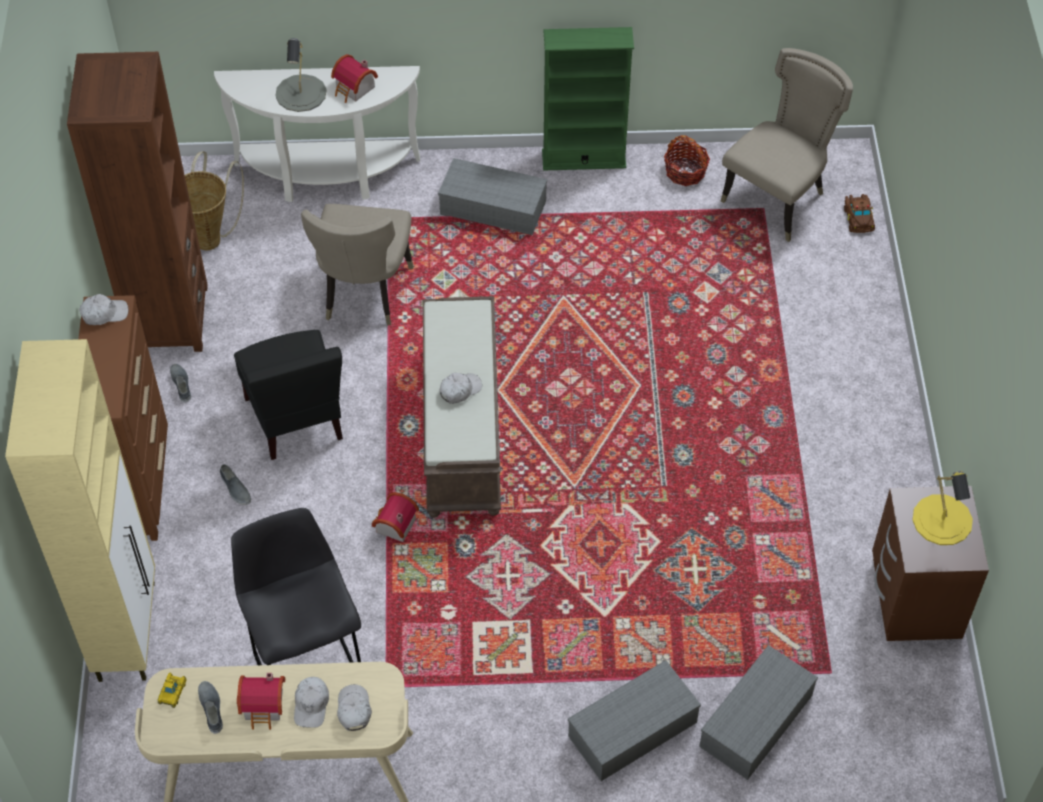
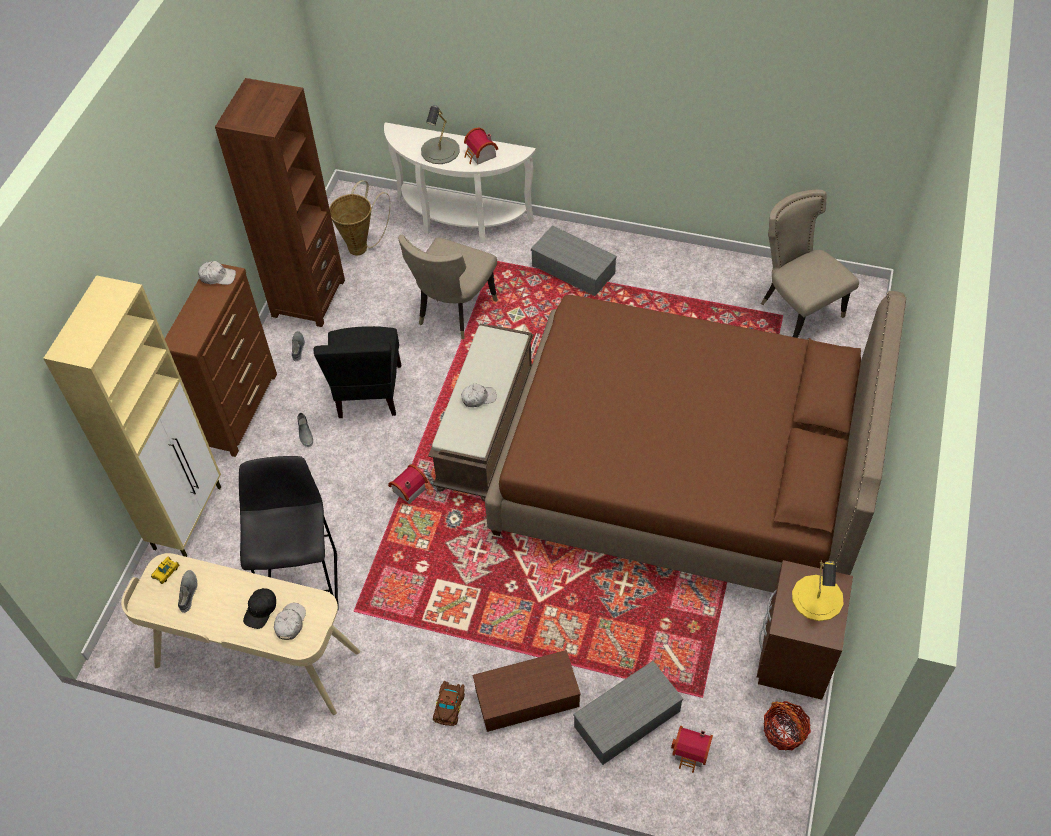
camera: 20 degrees right, 0 degrees up
(265, 707) = (226, 602): toy house -> toy house (691, 753)
(311, 705) = (261, 610): white cap -> black cap
(583, 159) = (656, 248): green bookcase -> none
(632, 731) = (526, 699): grey storage box -> brown storage box
(685, 172) = (731, 274): basket -> basket (784, 731)
(715, 422) = (682, 472): none -> brown bed
(778, 198) = (797, 310): beige chair -> beige chair turned 90 degrees counterclockwise
(859, 218) = (857, 339): brown toy car -> brown toy car (450, 705)

